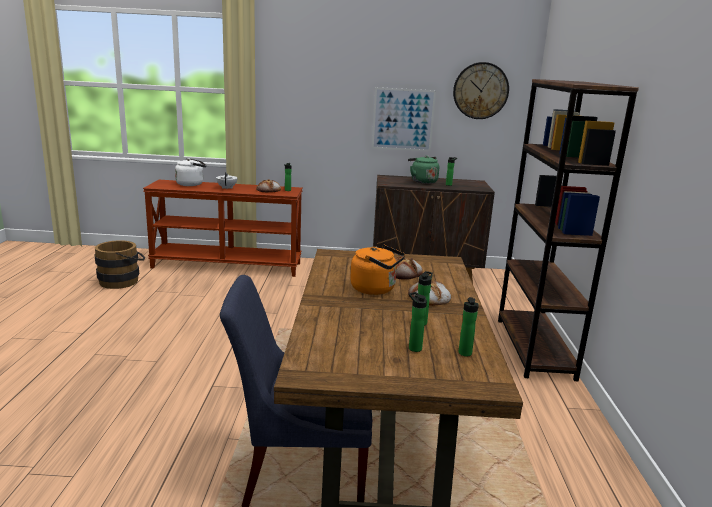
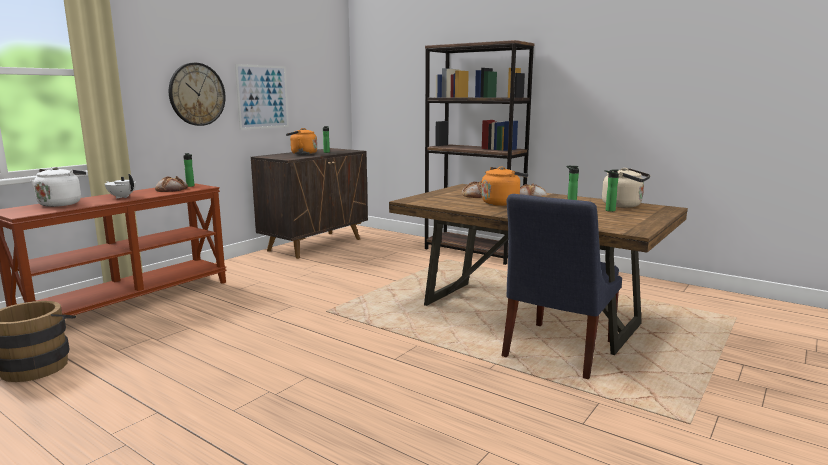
camera: 55 degrees left, 5 degrees down
(422, 181) = (302, 154): green kettle -> orange kettle
(465, 354) = (624, 205): bottle -> beige kettle
(480, 91) = (316, 66): wall clock -> wall clock (197, 94)

